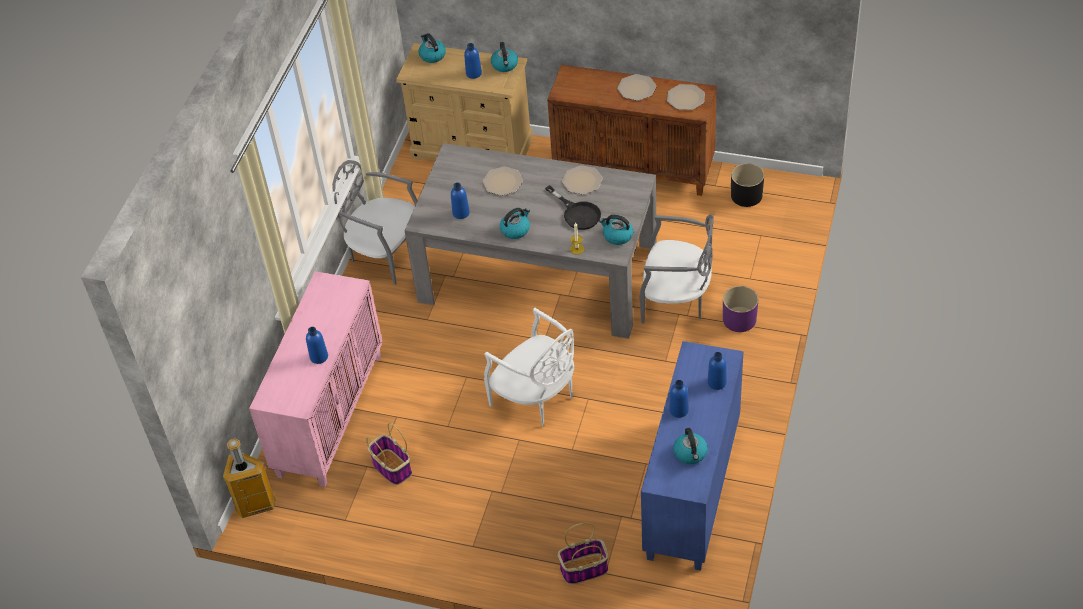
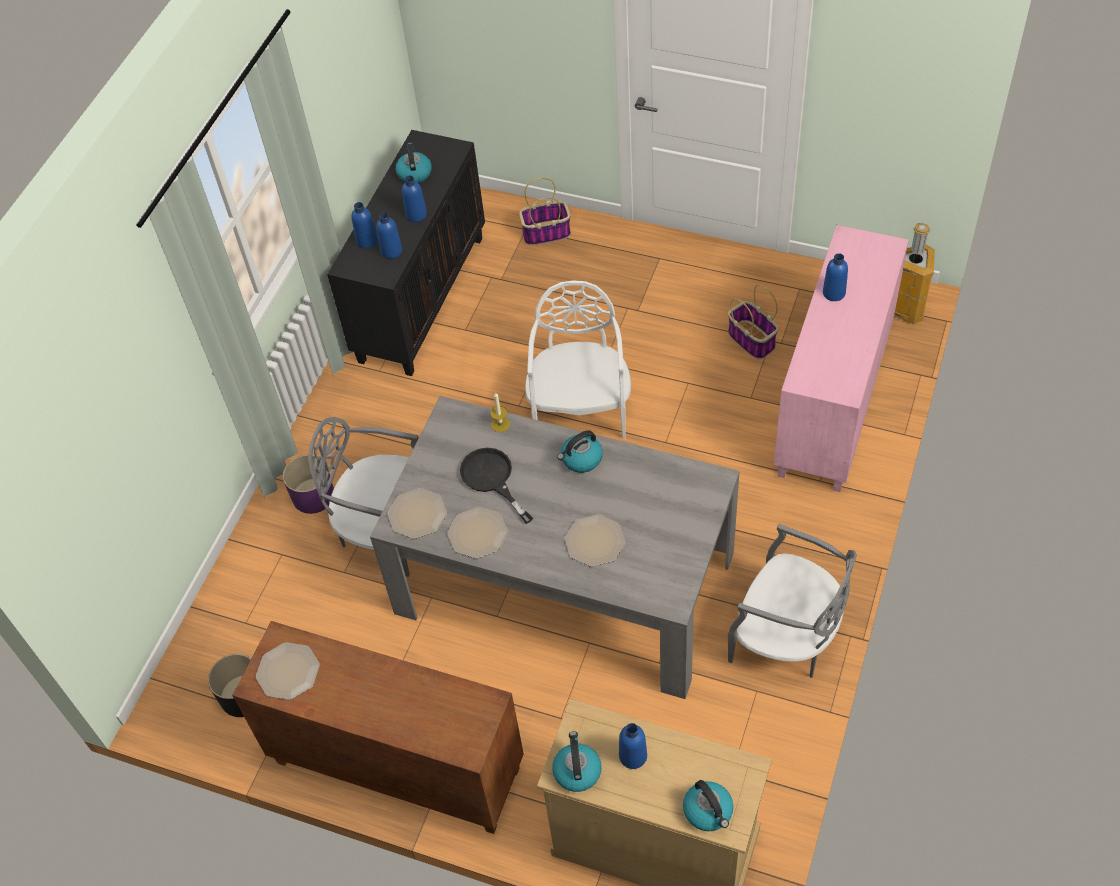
camera: 175 degrees left, 5 degrees up
(461, 213) = (658, 492): blue bottle -> blue bottle (391, 251)
(536, 398) = (581, 409): white chair -> white chair turned 45 degrees clockwise
(617, 236) = (443, 439): kettle -> none
(637, 88) = (361, 701): plate -> plate (417, 514)
(693, 493) = (421, 298): blue cabinet -> black cabinet

